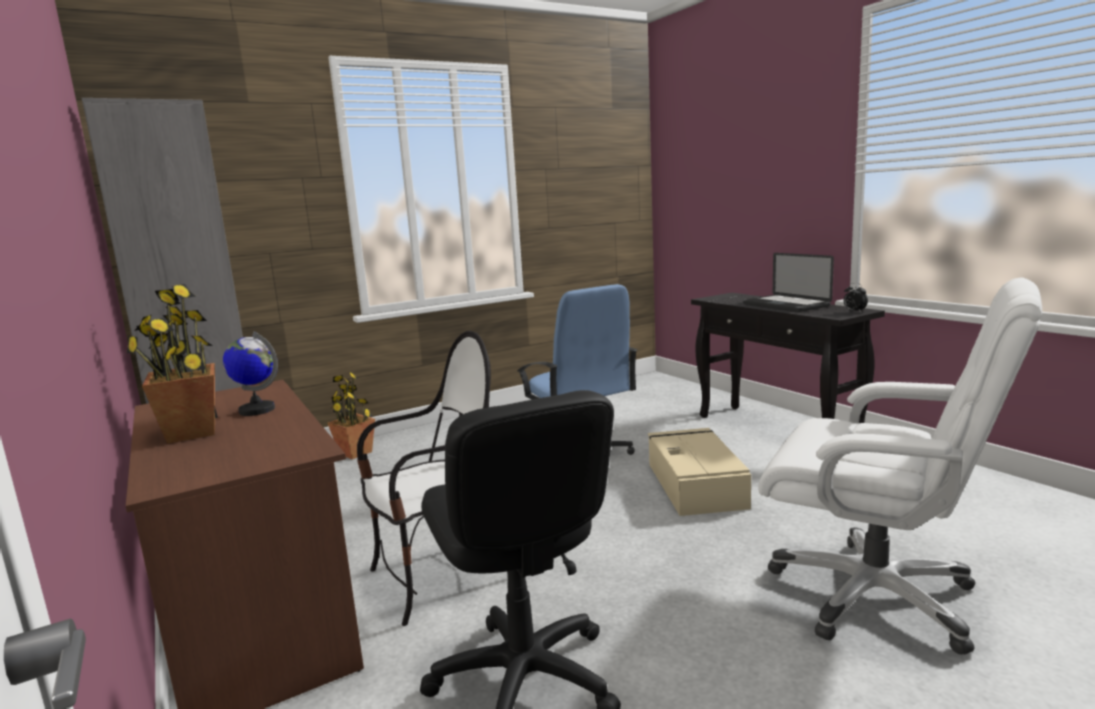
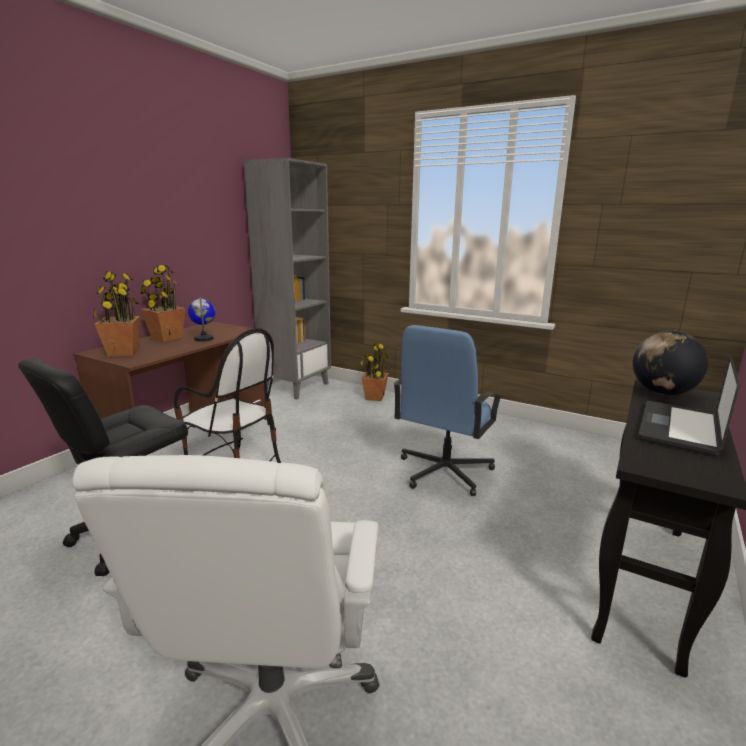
camera: 60 degrees right, 5 degrees up
(229, 461) = (123, 353): none -> potted plant
(695, 484) = (439, 545): beige storage box -> none
(723, 299) = (662, 393): none -> globe
(854, 311) = (697, 476): alarm clock -> none

